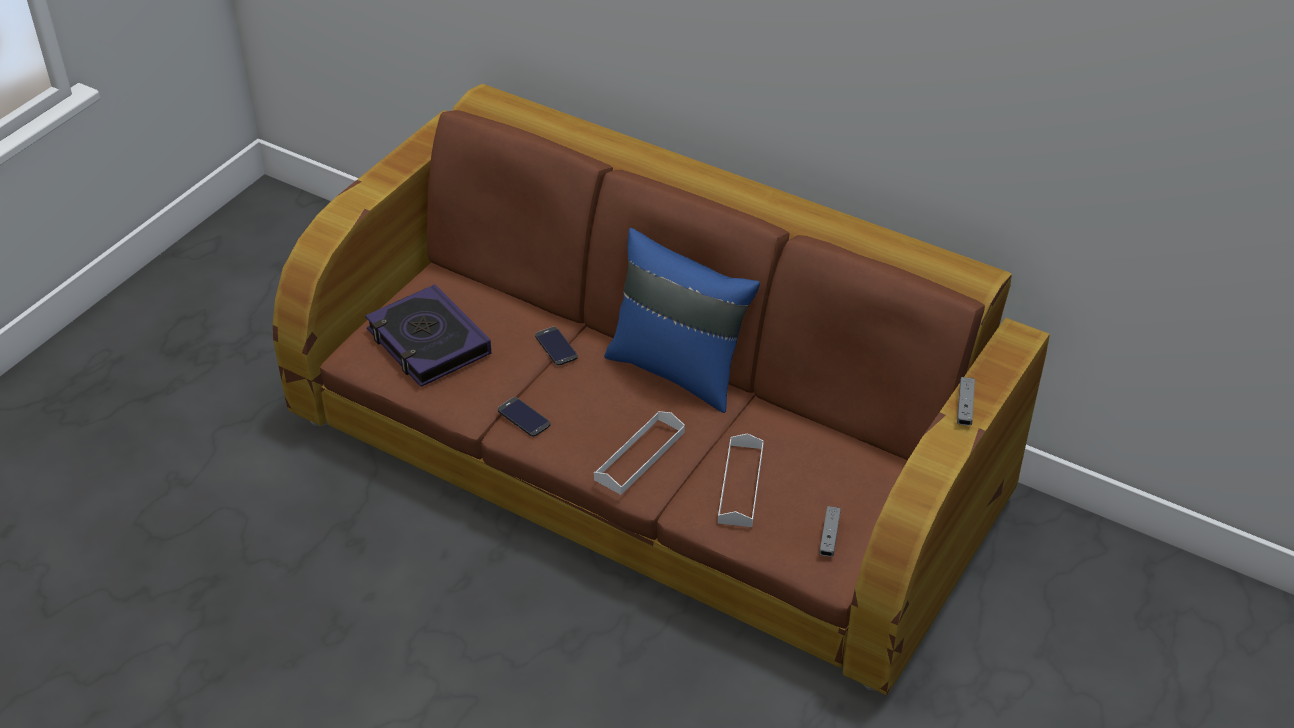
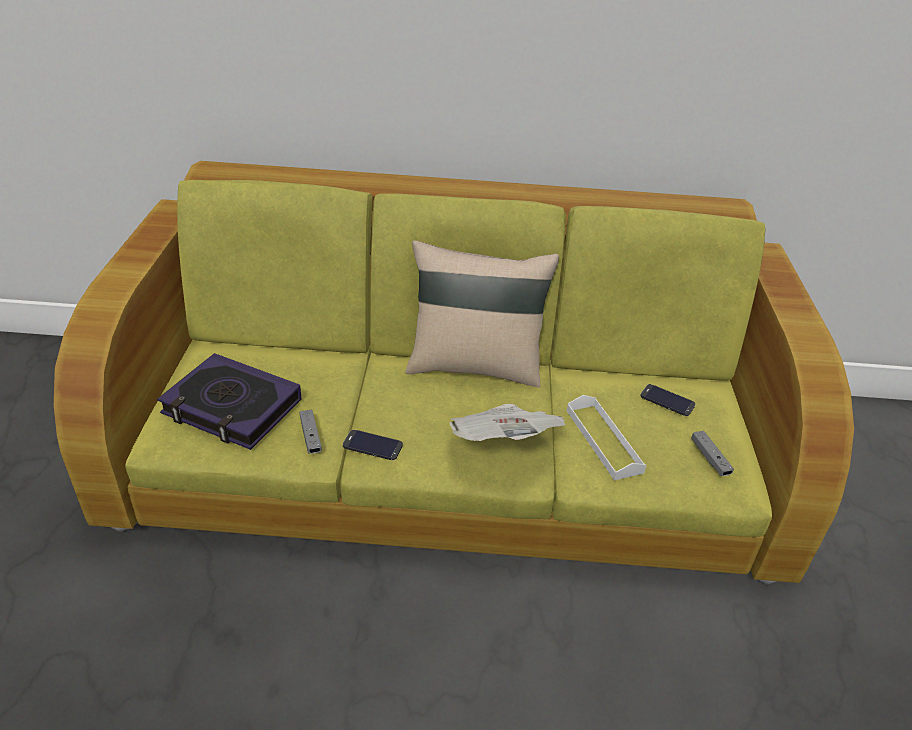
camera: 30 degrees left, 5 degrees down
(556, 346) = (357, 376): phone -> phone (667, 400)
(640, 456) = (502, 445): white tray -> newspaper
(648, 458) = (452, 456): brown sofa -> green sofa
(678, 370) = (475, 366): blue pillow -> beige pillow
(965, 407) = (789, 306): grey game controller -> grey game controller (310, 437)

